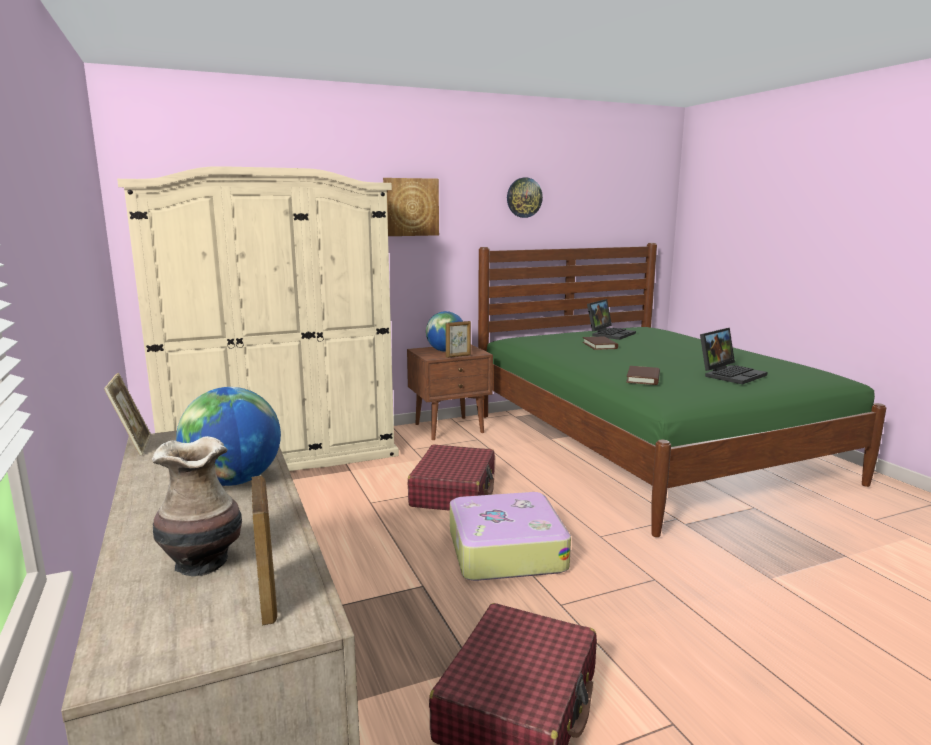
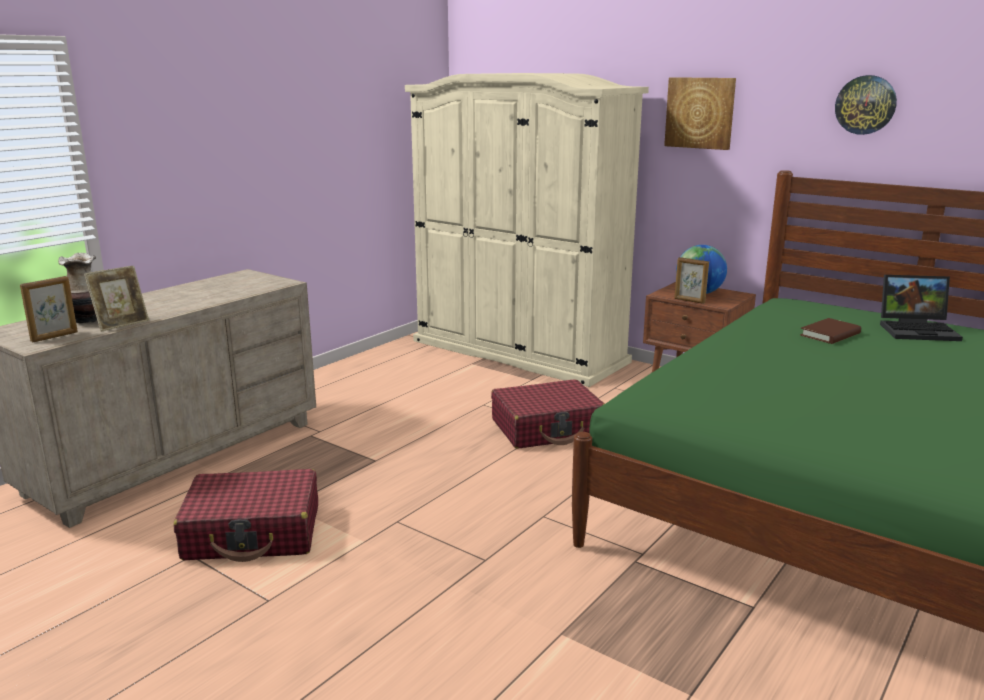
camera: 60 degrees right, 5 degrees up
(133, 446) = (231, 273): picture frame -> picture frame (121, 324)
(234, 481) = (191, 301): globe -> none
(505, 550) = (463, 477): suitcase -> none
(643, 378) = (701, 373): brown book -> none
(730, 374) = (822, 413): laptop -> none

